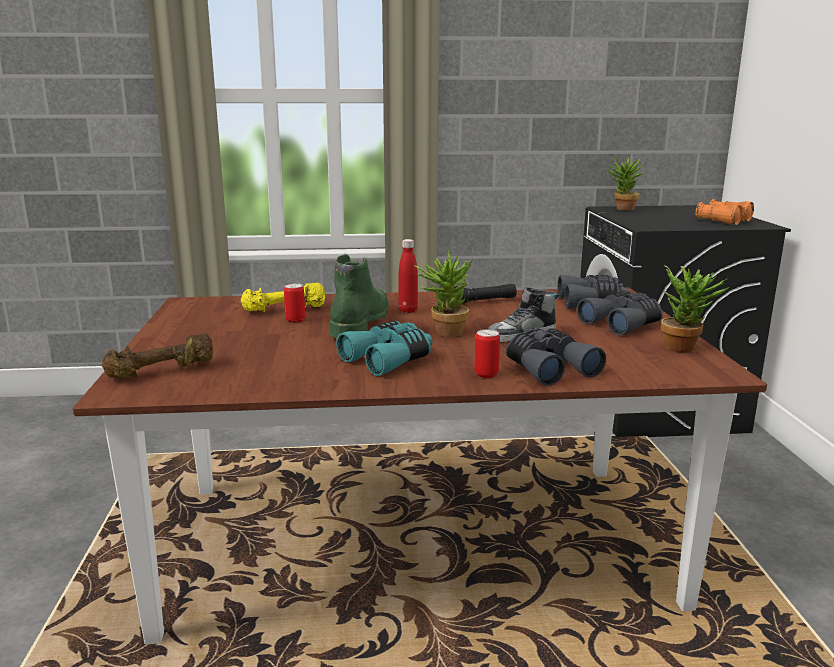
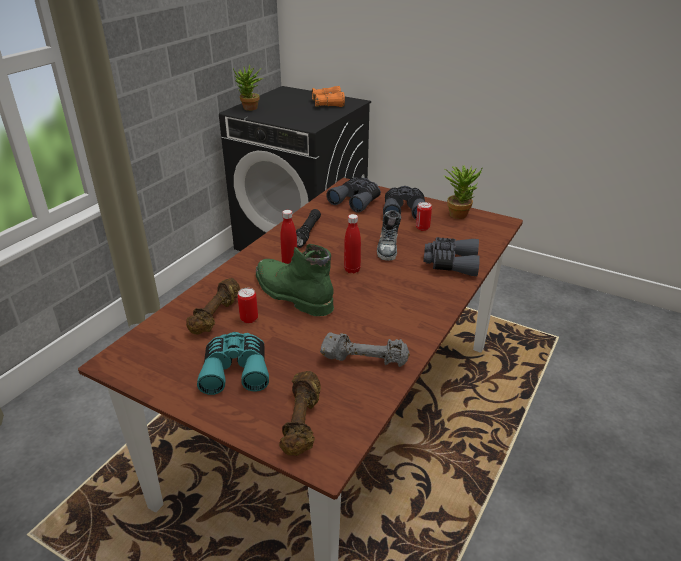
camera: 55 degrees left, 15 degrees up
(284, 310) = (216, 316): yellow dumbbell -> brown dumbbell
(288, 372) = (364, 359): none -> grey dumbbell
(389, 359) = (382, 309): turquoise binoculars -> turquoise binoculars (235, 370)
(444, 332) = (352, 270): potted plant -> red bottle
(486, 374) = (442, 287): can -> can (422, 228)

